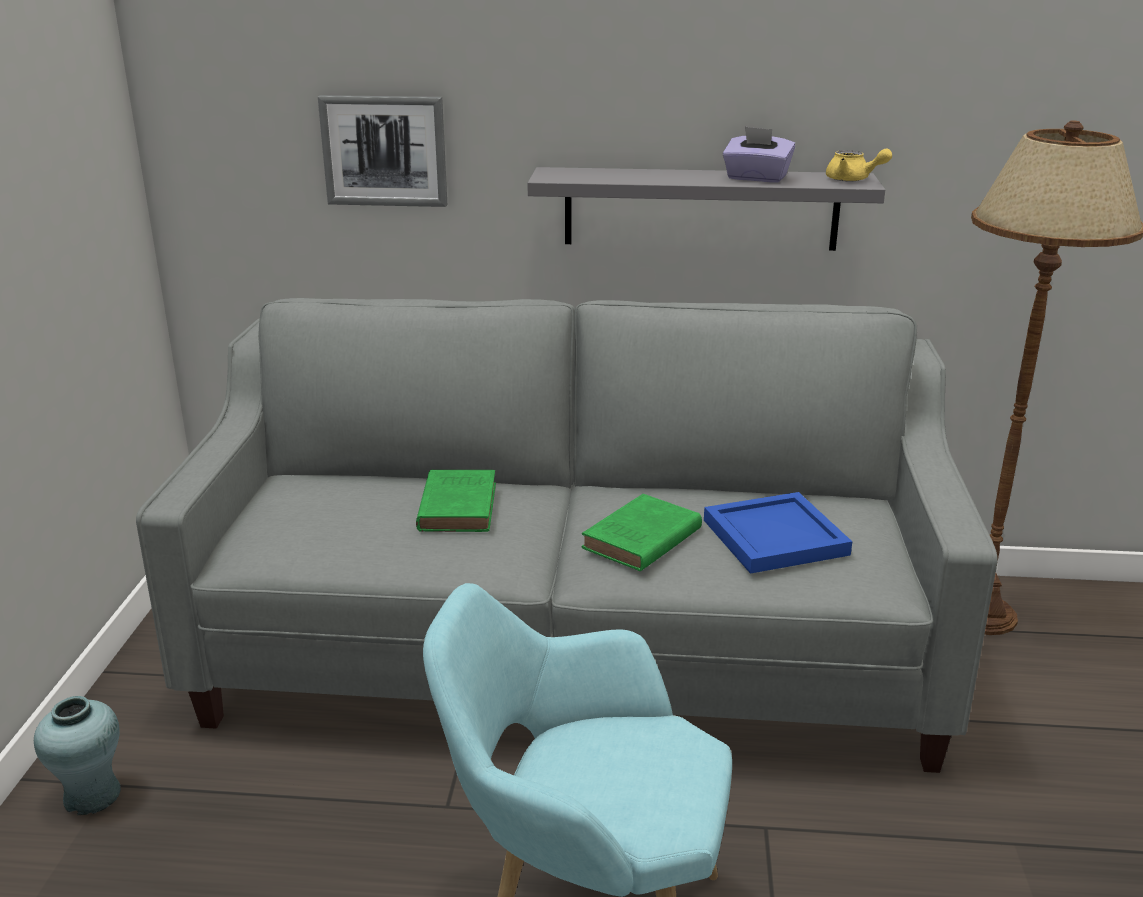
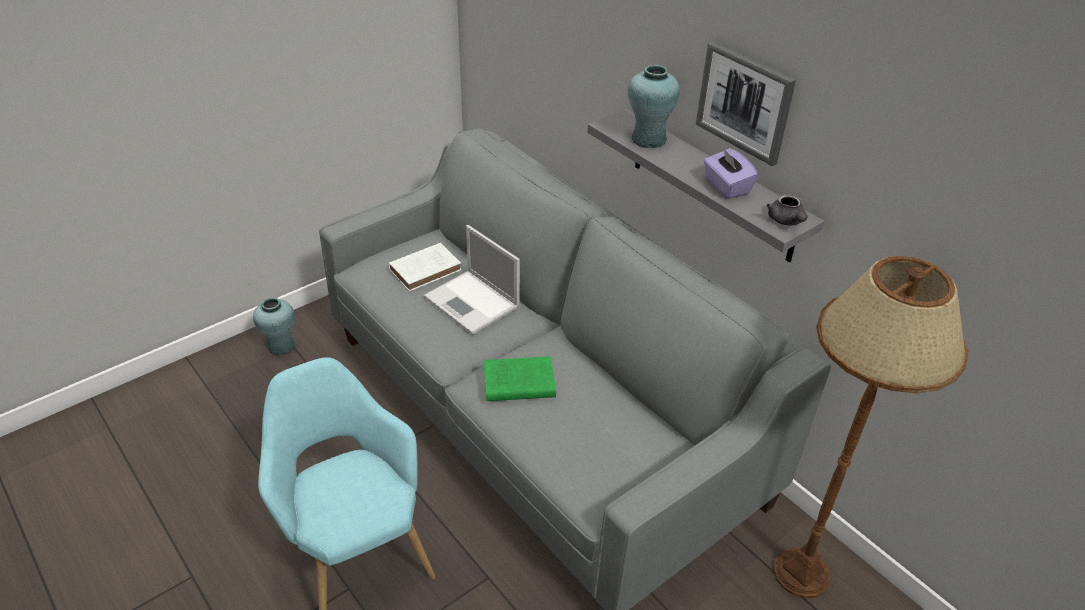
camera: 45 degrees right, 15 degrees up
(341, 506) = (427, 269): none -> white book
(384, 150) = (555, 59): picture -> picture (744, 102)
(458, 505) = (473, 303): green book -> laptop
(612, 175) = (648, 139): none -> turquoise vase
(772, 536) = (583, 429): blue tray -> none
(853, 180) = (786, 221): yellow teapot -> grey teapot

